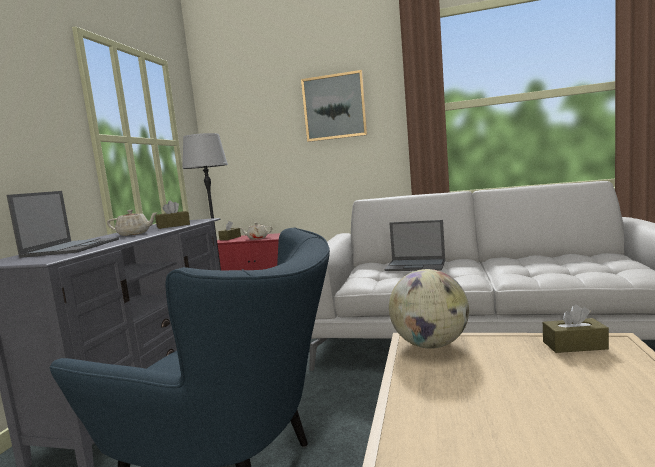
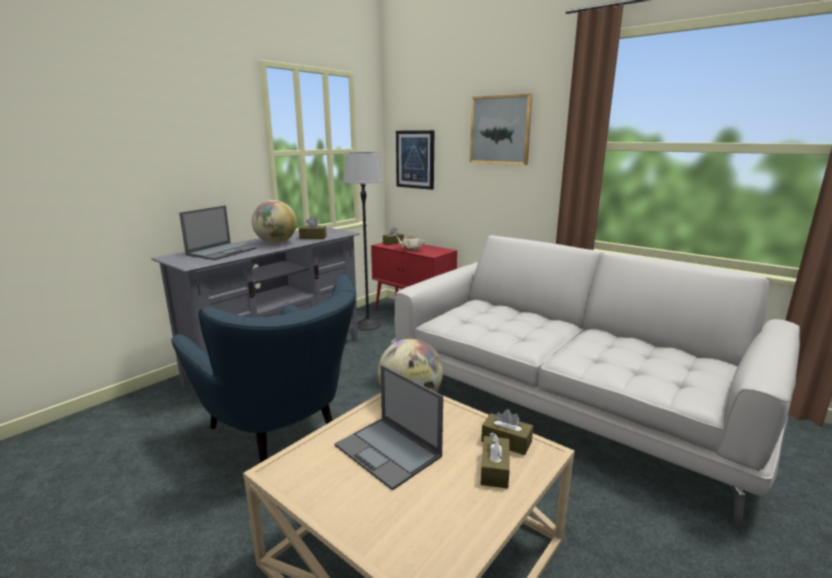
camera: 25 degrees right, 10 degrees up
(134, 234) = (276, 243): beige teapot -> globe
(242, 149) = (415, 159): none -> picture
(416, 265) = (508, 317): laptop -> laptop (389, 451)
(608, 369) = (494, 470): none -> brown tissue box

